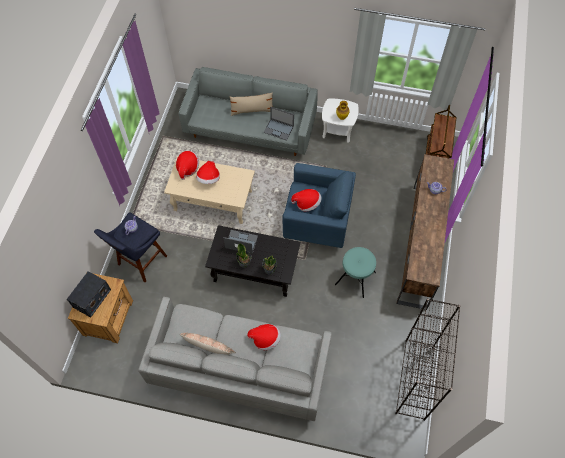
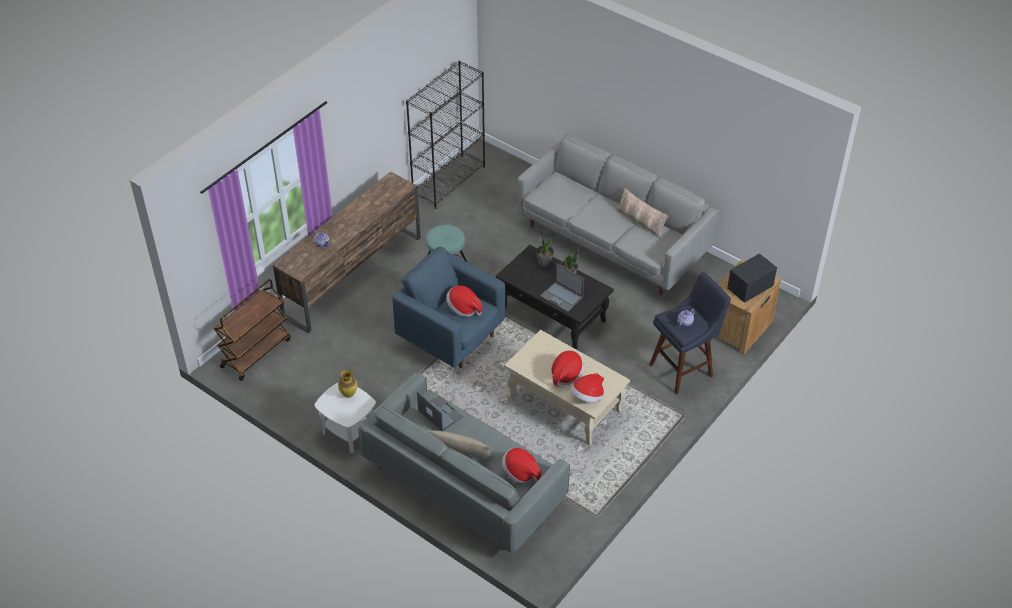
camera: 155 degrees left, 15 degrees down
(265, 339) = (581, 209): hat -> hat (520, 472)

